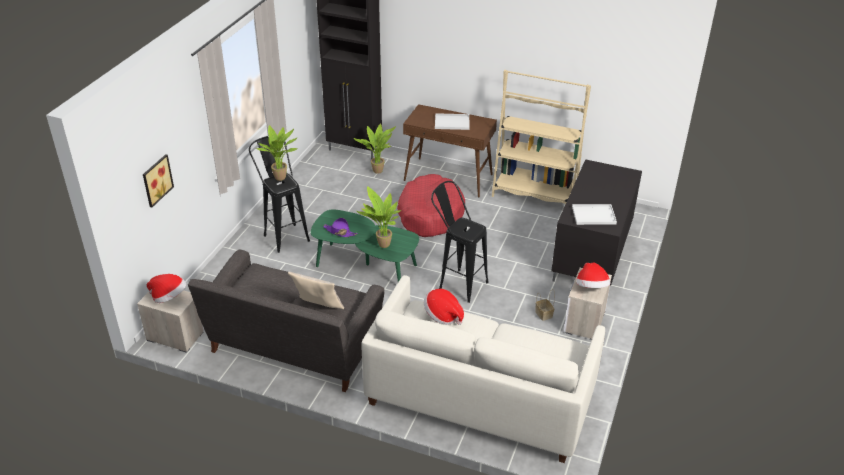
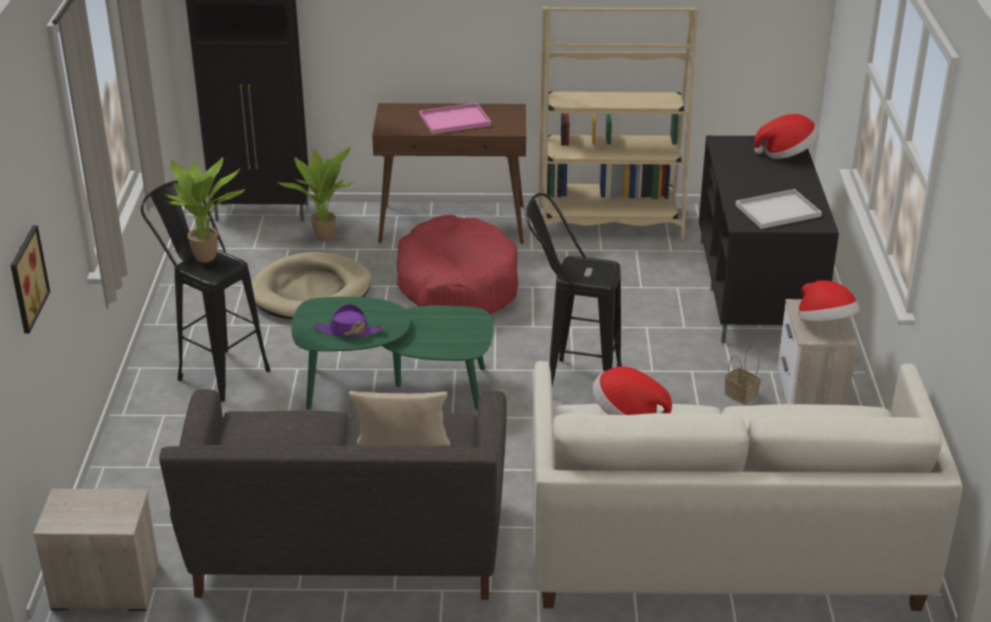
camera: 20 degrees left, 5 degrees down
(169, 297) = (94, 508): hat -> hat (787, 153)
(354, 201) = (311, 292): none -> beige dog bed
(382, 245) = (433, 339): potted plant -> none
(451, 122) = (454, 120): white tray -> pink tray

